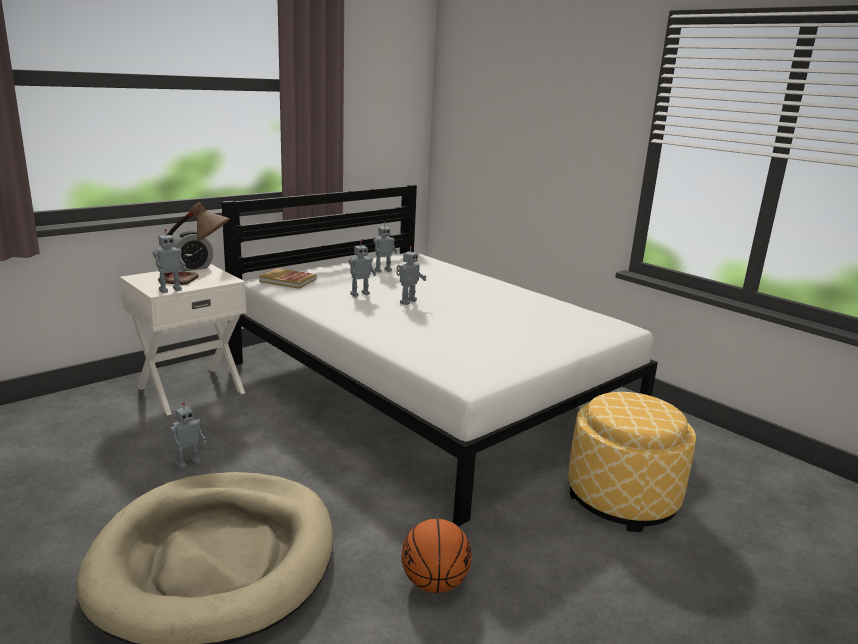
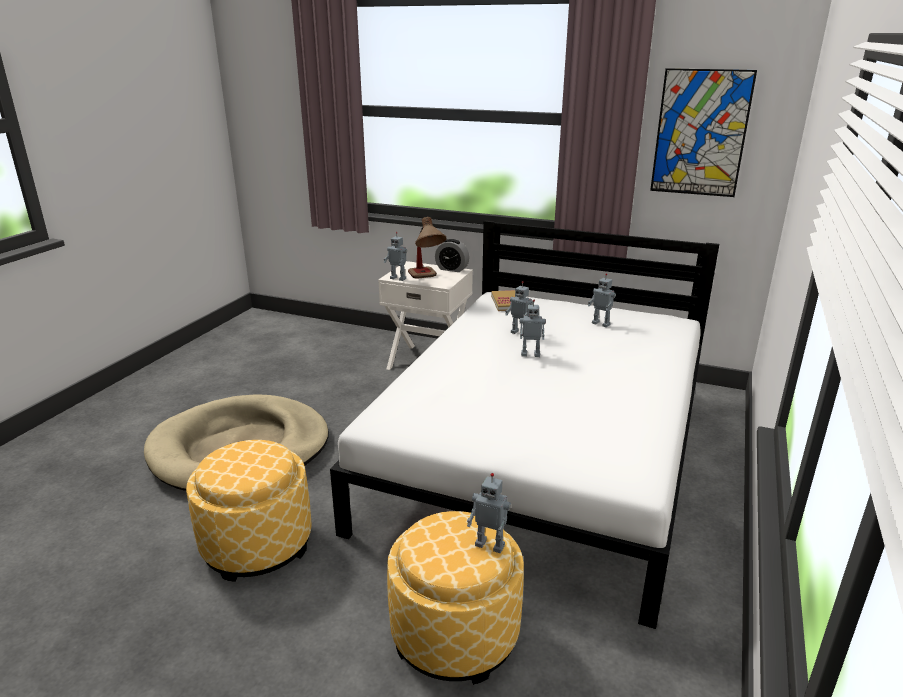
camera: 65 degrees right, 5 degrees up
(188, 463) = (336, 399): toy robot -> toy robot (490, 544)
(375, 95) = (700, 133): none -> picture
(434, 583) = (257, 544): basketball -> ottoman

